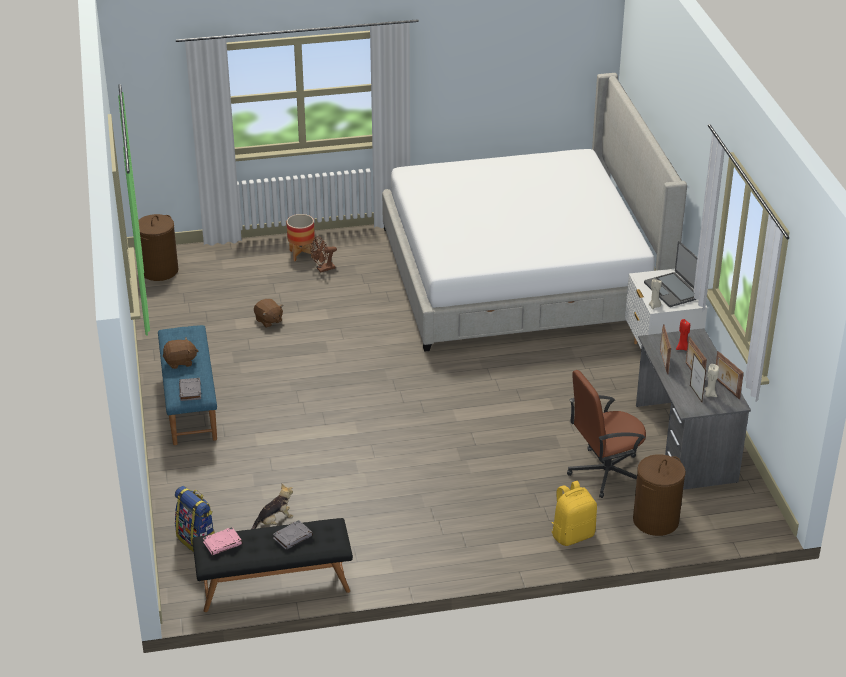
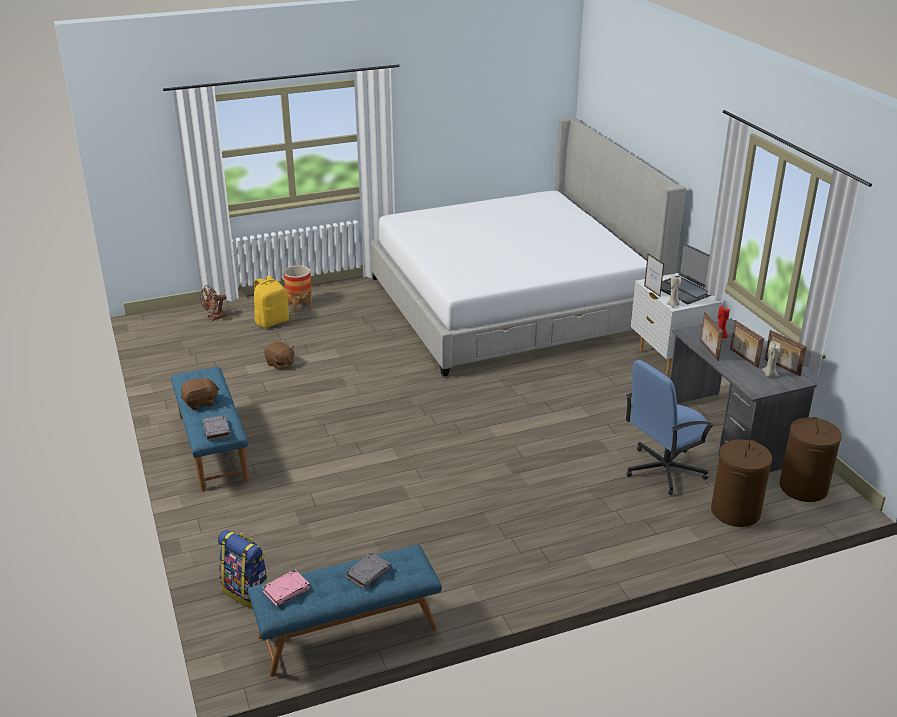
camera: 10 degrees left, 5 degrees down
(159, 271) = (161, 330): brown laundry basket -> brown laundry basket (803, 488)
(274, 521) = (331, 560): plush toy -> none
(274, 585) = (348, 633): black bench -> blue bench
(323, 269) = (323, 315): brown fan -> brown fan (214, 318)
(572, 534) = (657, 536): yellow backpack -> yellow backpack (272, 322)
(605, 472) = (663, 470): brown office chair -> blue office chair
(695, 394) = (755, 375): picture frame -> picture frame (652, 291)

